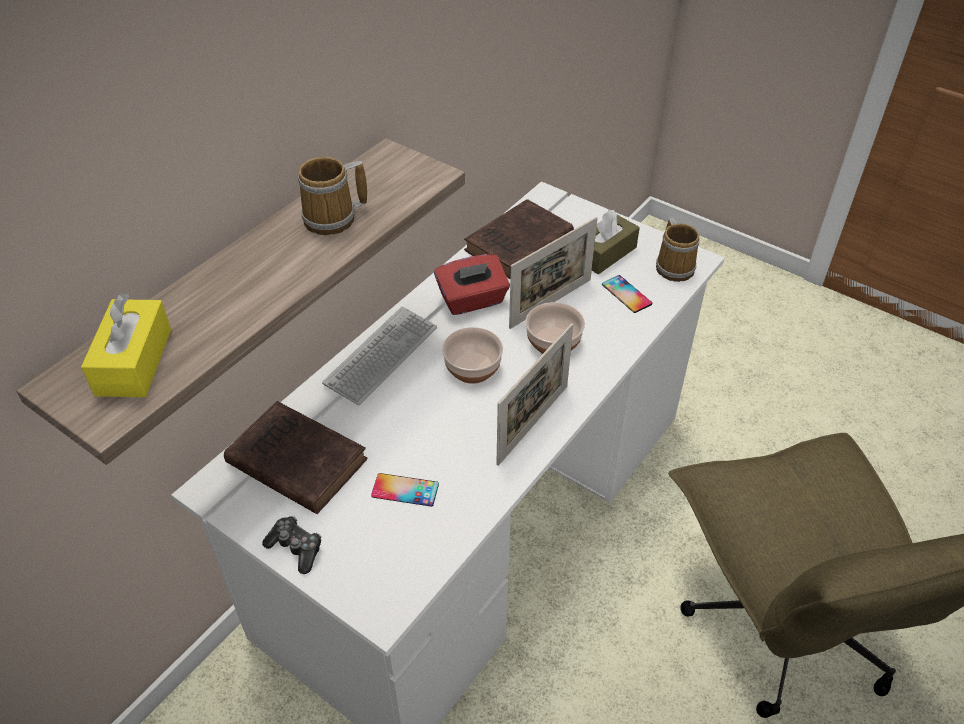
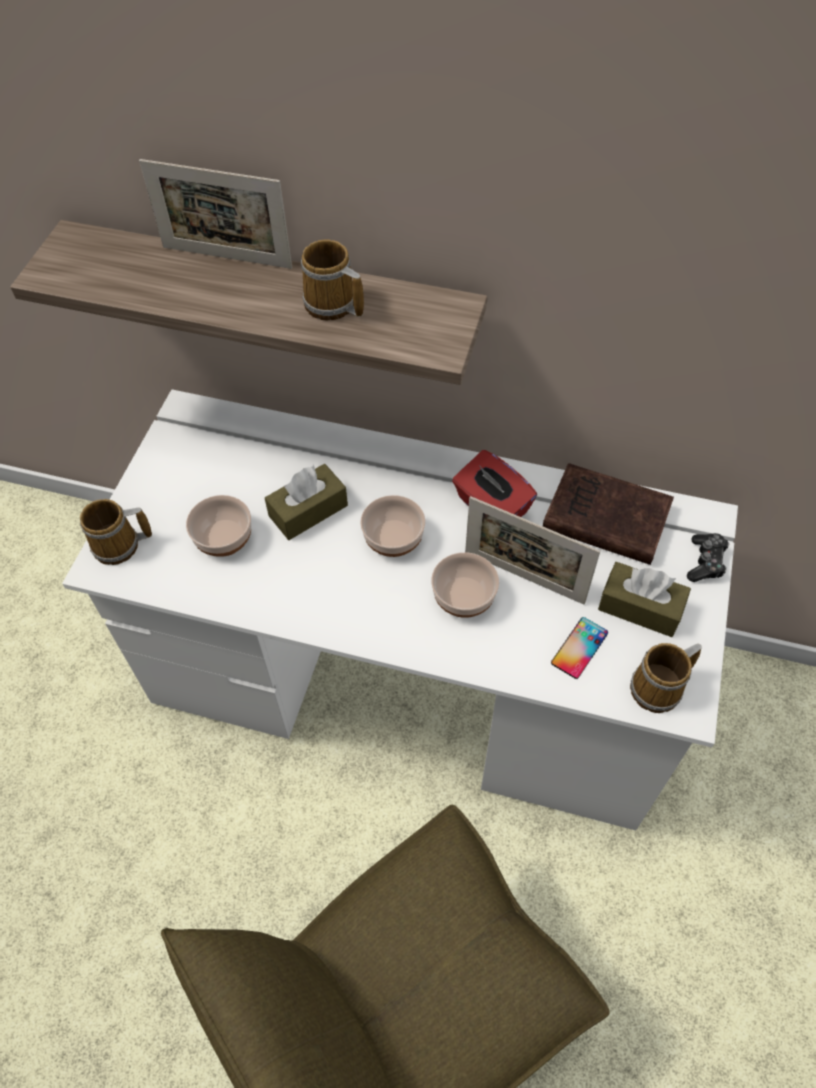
camera: 70 degrees right, 10 degrees up
(134, 362) = (104, 263): yellow tissue box -> none
(294, 460) = (230, 449): brown book -> none
(296, 548) = (142, 487): game controller -> game controller (705, 562)
(365, 585) = (119, 546): none -> mug
(381, 356) = (377, 462): keyboard -> none
(405, 490) = (224, 538): phone -> bowl
(408, 418) = (308, 510): none -> brown tissue box
(533, 424) = (339, 613): picture frame -> picture frame (227, 257)

